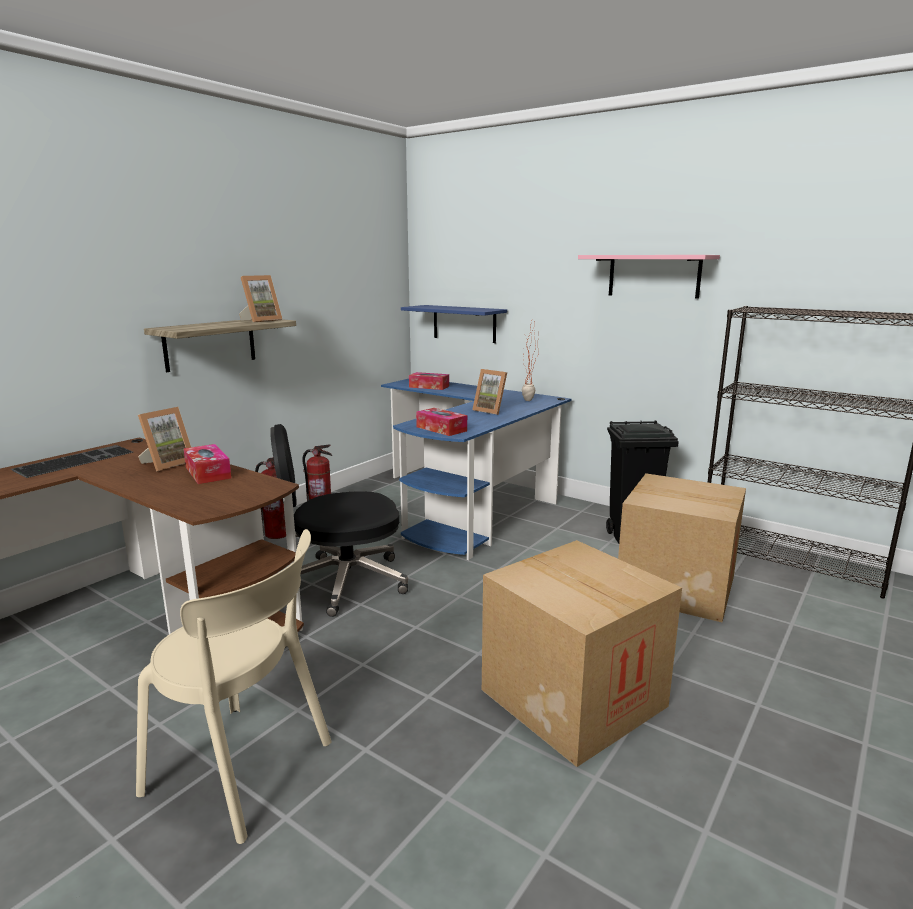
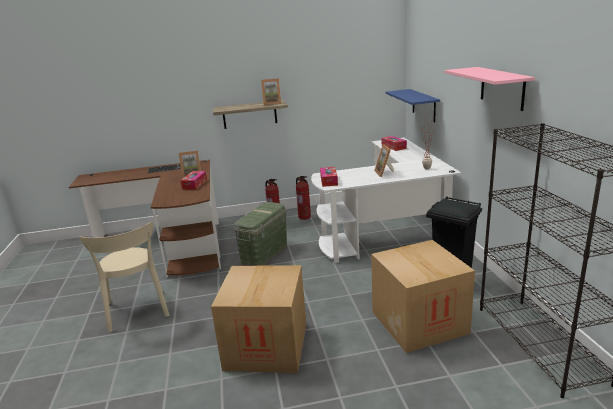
camera: 45 degrees right, 5 degrees up
(342, 582) = (264, 253): black office chair -> green storage box
(470, 503) = (390, 230): blue desk -> white desk

